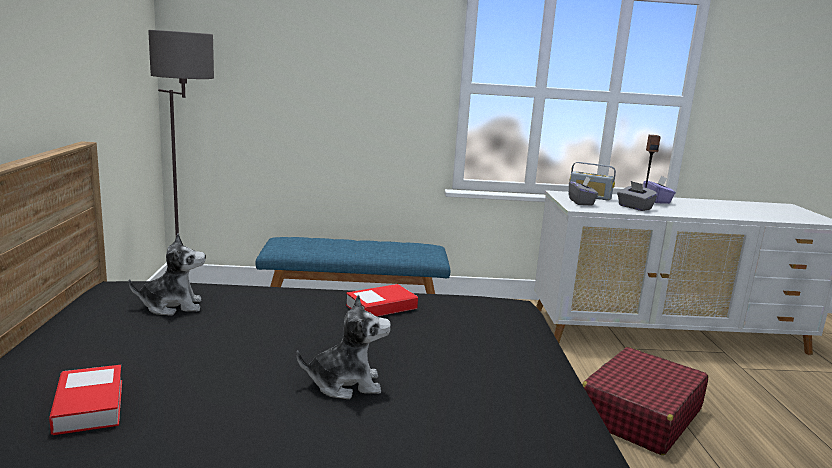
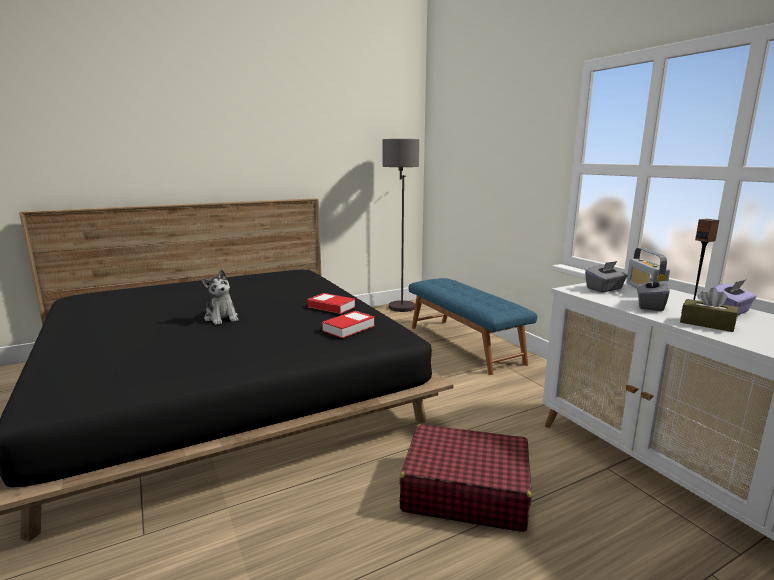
camera: 65 degrees right, 0 degrees up
(89, 406) = (177, 292): book -> book (348, 328)
(172, 306) = (281, 280): plush toy -> none
(681, 211) = (707, 324): none -> brown tissue box

